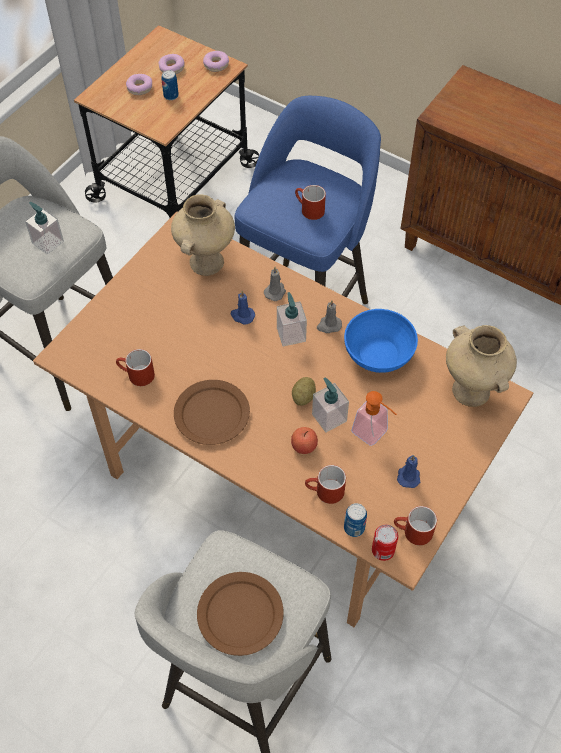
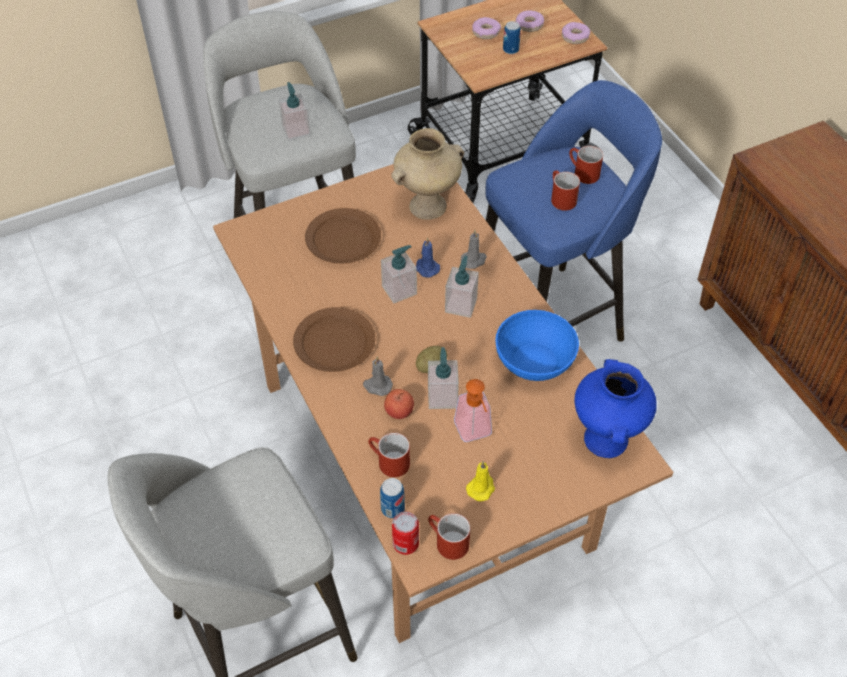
camera: 30 degrees right, 5 degrees down
(136, 375) = (291, 278): red mug -> red mug (582, 173)
(233, 344) = (399, 290): none -> soap dispenser
(240, 614) = (229, 528): brown plate -> brown plate (343, 238)
(328, 325) = (504, 313): grey candle -> grey candle (377, 386)
(408, 476) = (481, 488): blue candle -> yellow candle
(472, 391) = (607, 440): beige vase -> blue vase

